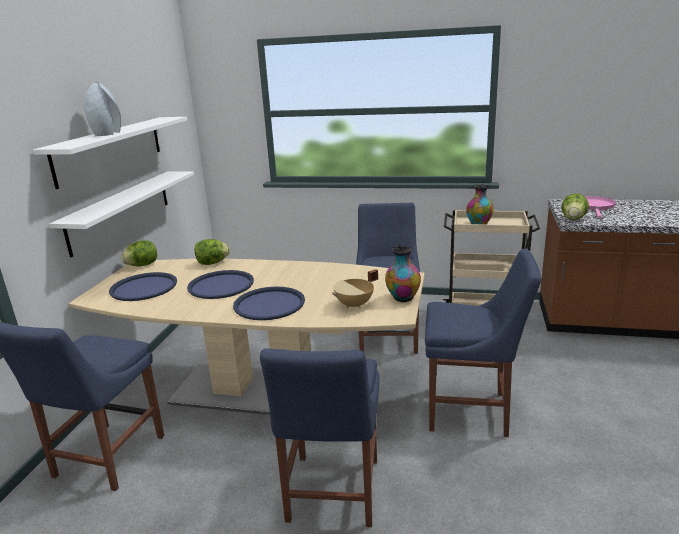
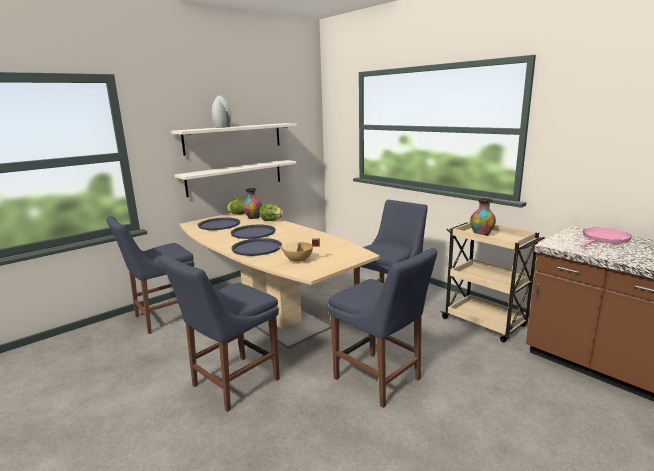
camera: 35 degrees right, 5 degrees down
(402, 298) = (333, 265): vase -> vase (253, 217)
(573, 219) = (556, 243): lettuce -> none

